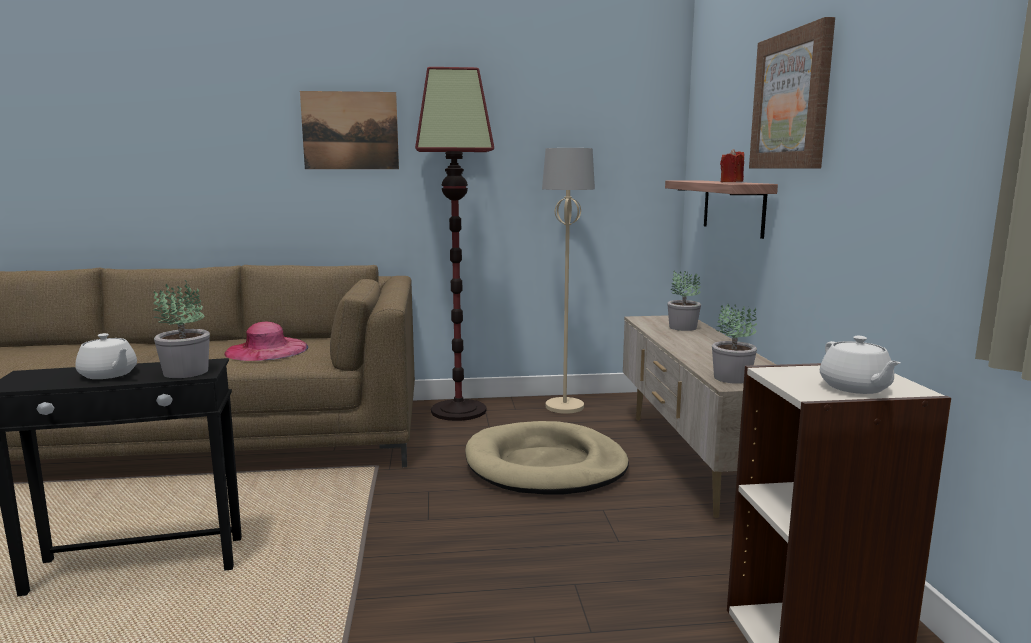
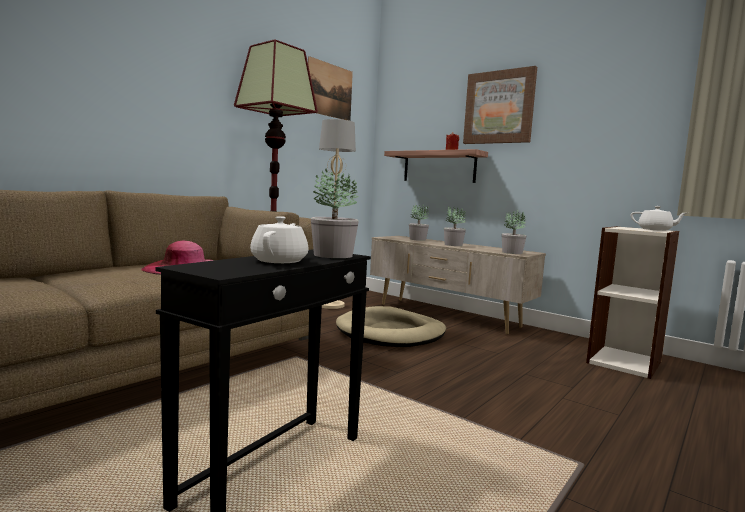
camera: 45 degrees left, 5 degrees down
(108, 375) = (280, 261): white teapot -> white teapot turned 75 degrees counterclockwise
(350, 130) = (181, 78): picture -> picture (330, 90)
(693, 347) = (453, 245): none -> potted plant

